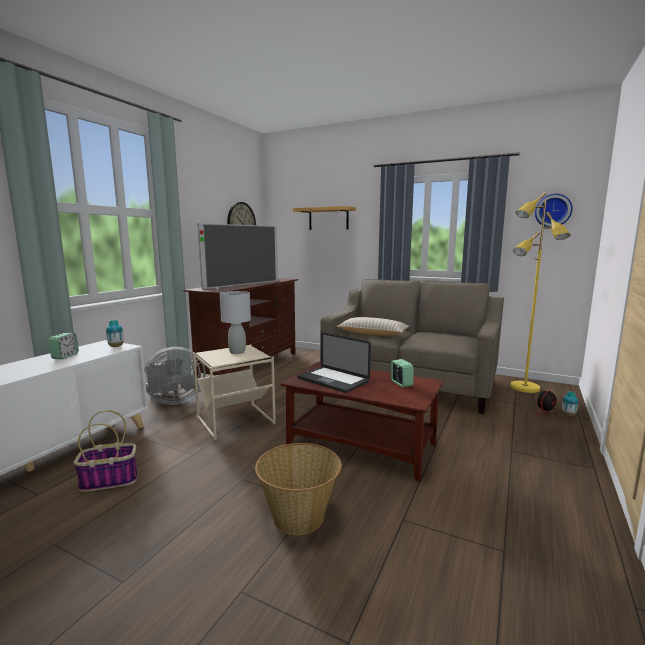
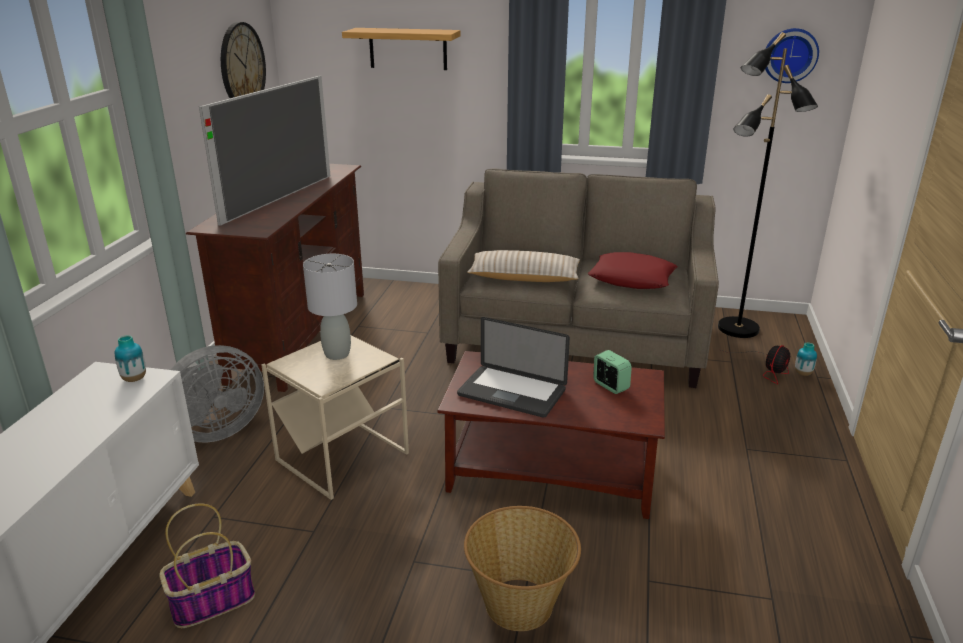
camera: 15 degrees left, 15 degrees up
(65, 356) = (67, 419): alarm clock -> none
(441, 338) = (632, 278): none -> red pillow
(524, 388) = (738, 329): yellow floor lamp -> black floor lamp

